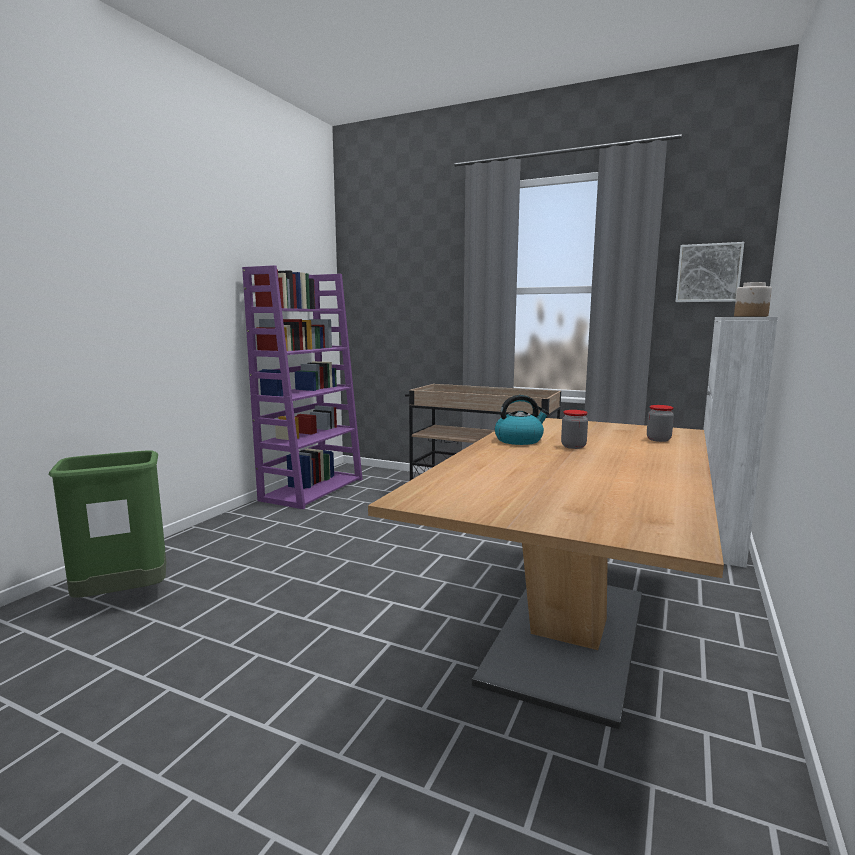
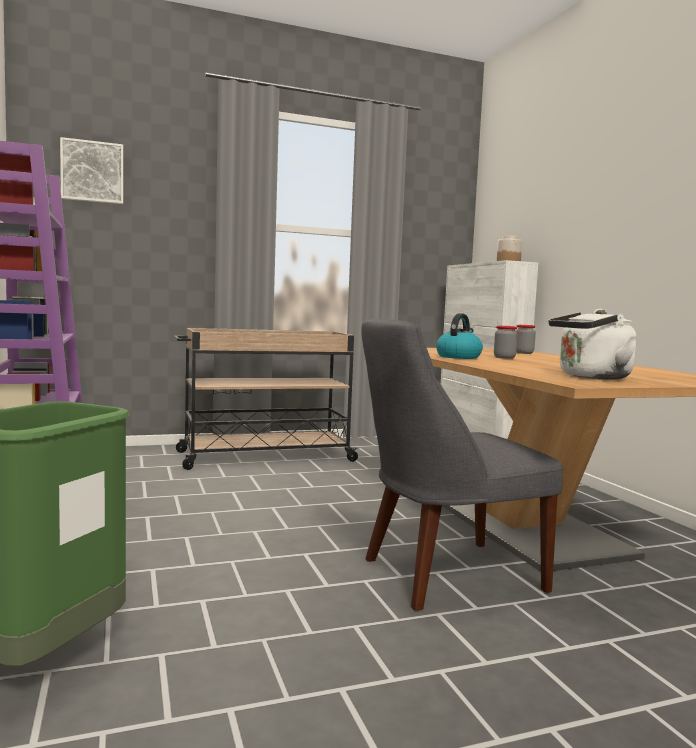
camera: 45 degrees left, 5 degrees down
(390, 648) = (444, 575): none -> grey chair
(484, 492) = (591, 377): none -> white kettle
(708, 273) = (434, 228): picture -> picture (92, 172)

